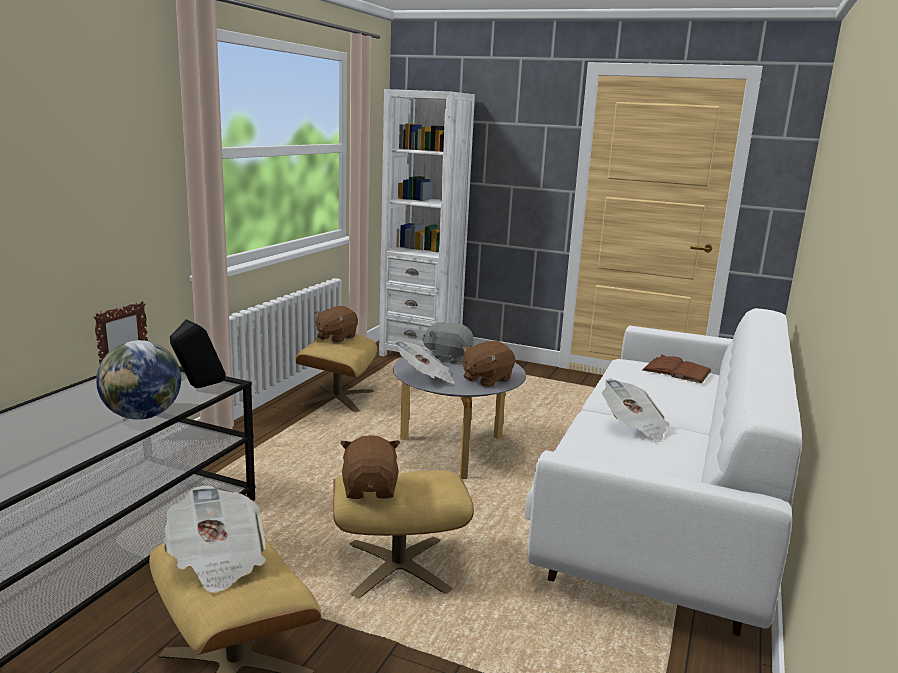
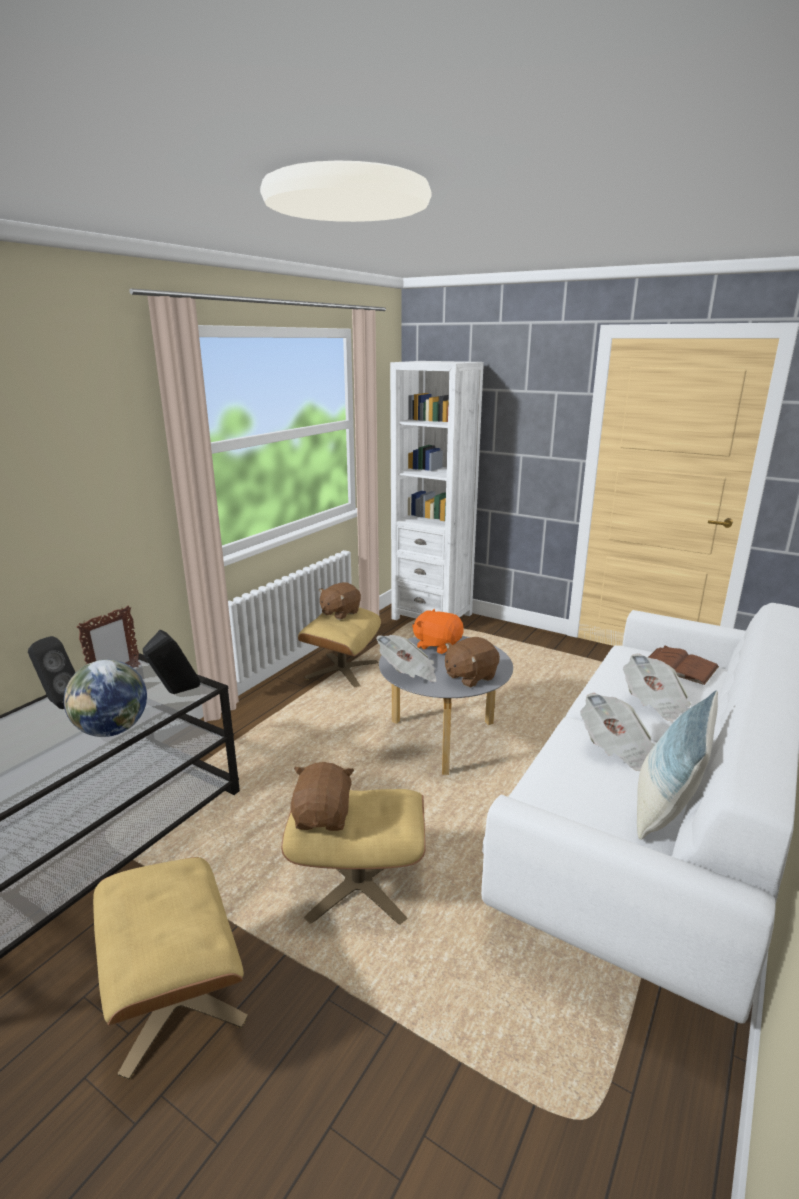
camera: 10 degrees right, 5 degrees up
(71, 397) = (58, 702): none -> black speaker
(217, 561) = (148, 909): newspaper -> newspaper (654, 703)
(447, 357) = (437, 645): grey plush toy -> orange plush toy
(685, 467) = (665, 809): none -> pillow

